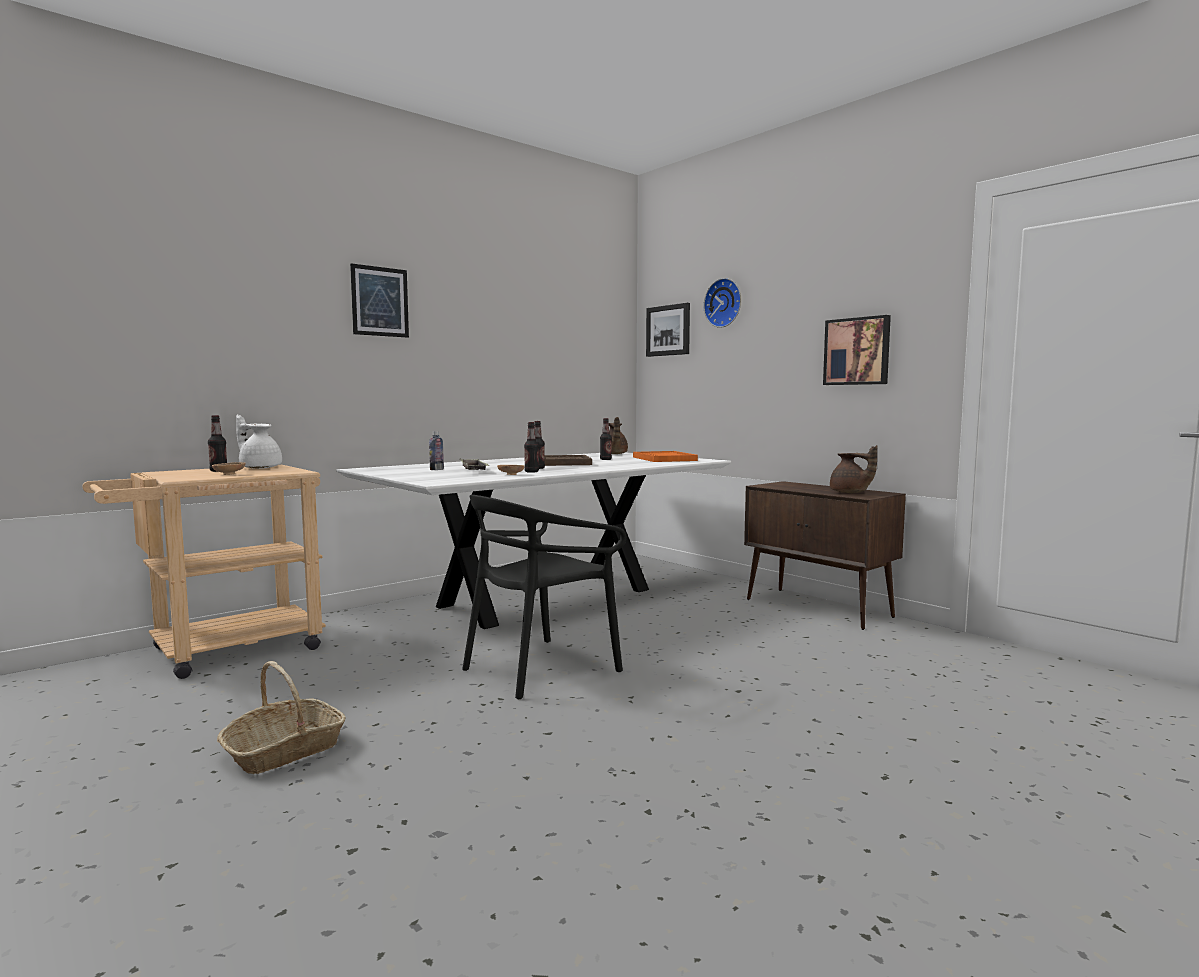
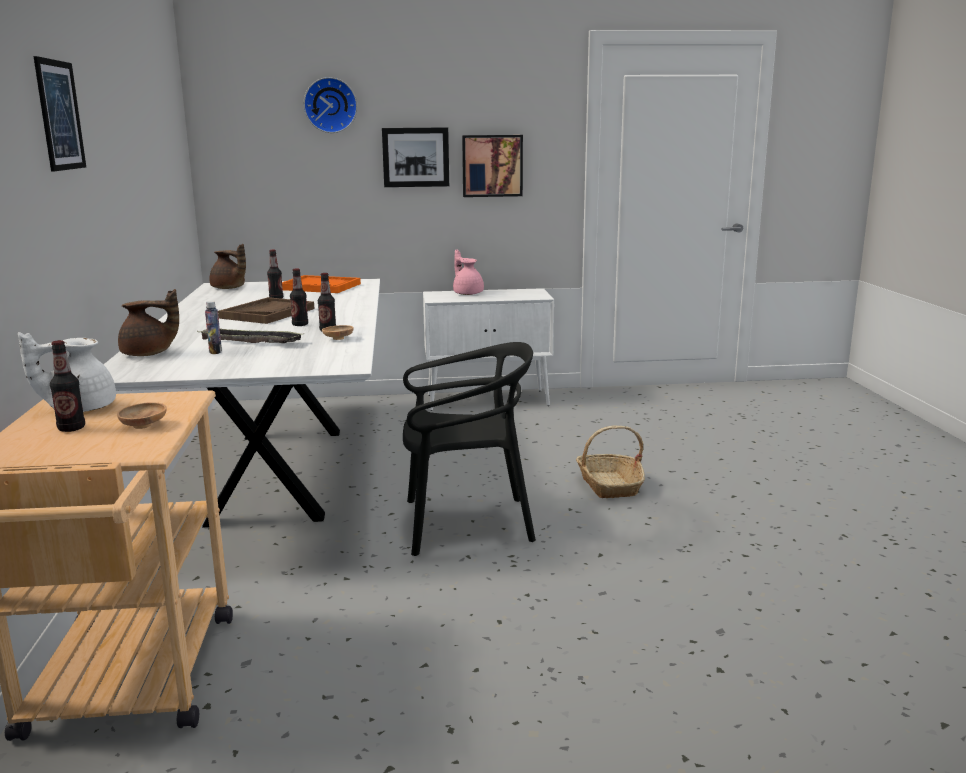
camera: 55 degrees left, 10 degrees up
(284, 750) = (508, 677): basket -> basket (609, 485)
(540, 668) = (466, 523): black chair -> black chair turned 90 degrees counterclockwise
(668, 330) = (246, 130): picture -> picture (415, 157)
(811, 486) = (467, 293): none -> pink teapot
(819, 608) = (488, 400): brown cabinet -> white cabinet
(850, 493) = (517, 295): brown teapot -> brown teapot (148, 354)

